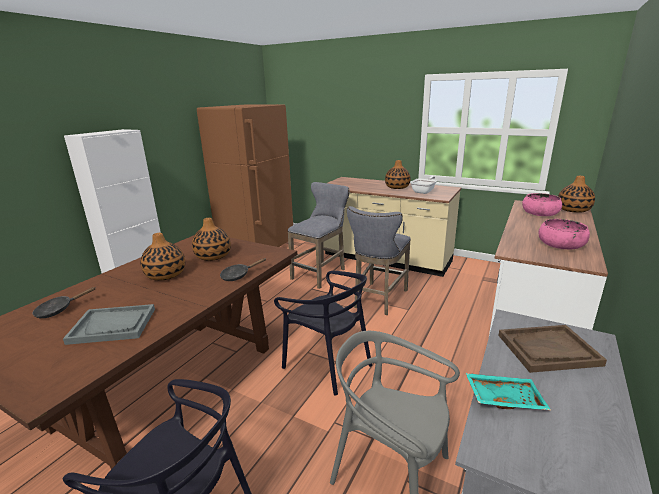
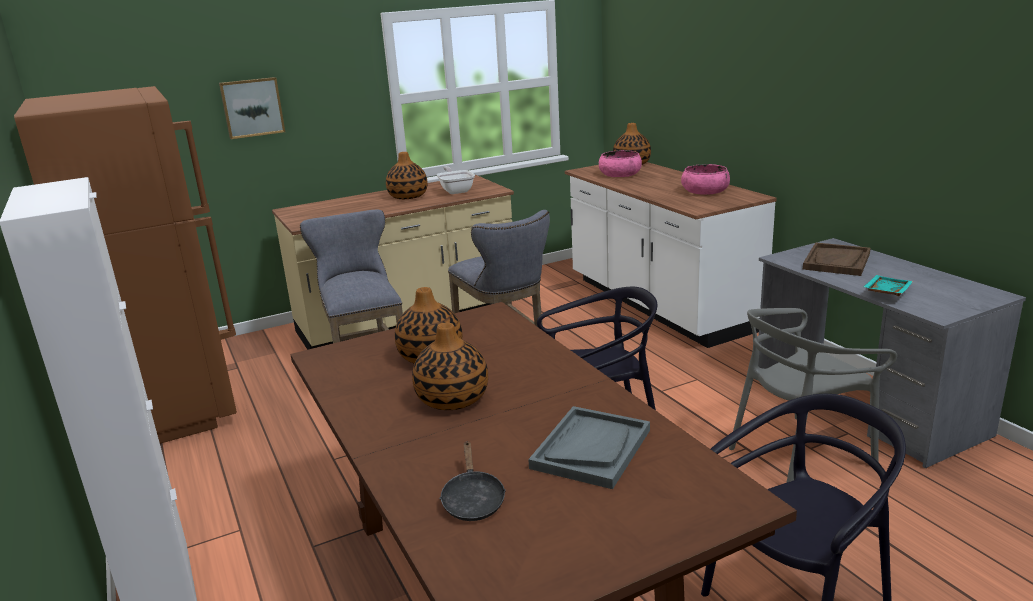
camera: 55 degrees left, 0 degrees up
(238, 275) = (534, 348): black frying pan -> none
(347, 122) = (252, 107): none -> picture

